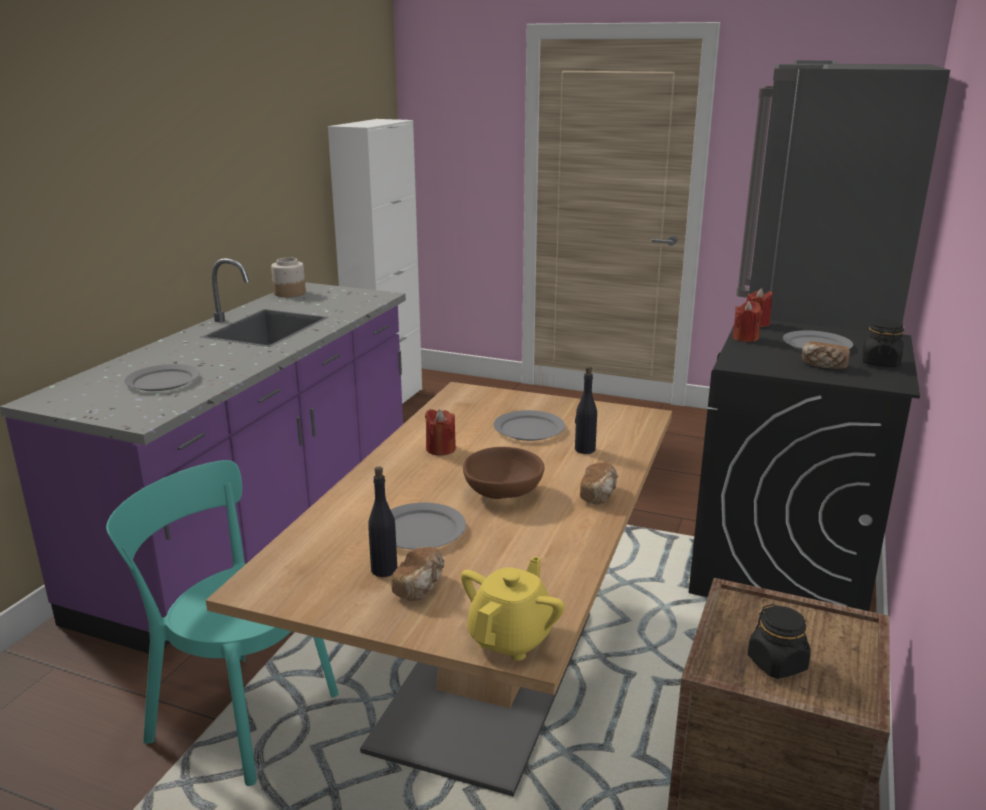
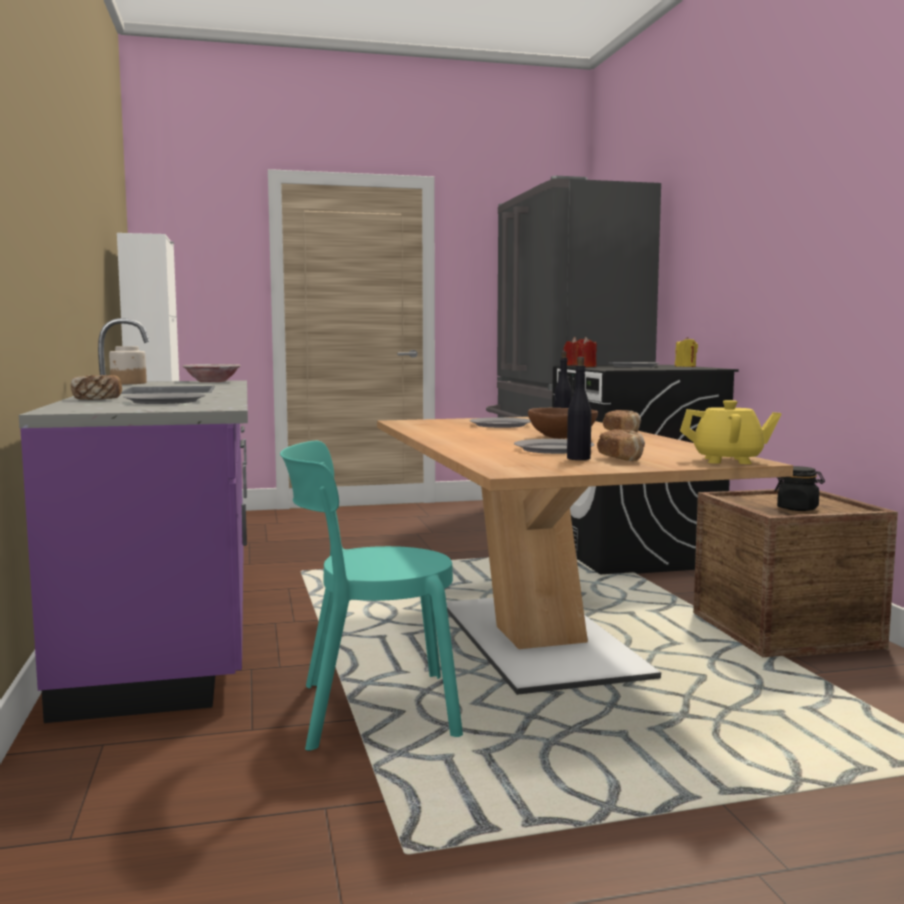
camera: 35 degrees left, 15 degrees down
(363, 297) = (212, 381): none -> bowl
(440, 449) = (463, 433): red candle -> none
(511, 638) = (728, 460): yellow teapot -> yellow teapot turned 105 degrees clockwise
(824, 365) = (661, 368): bread -> bread (97, 399)
(880, 362) = (685, 367): black jar -> yellow candle

